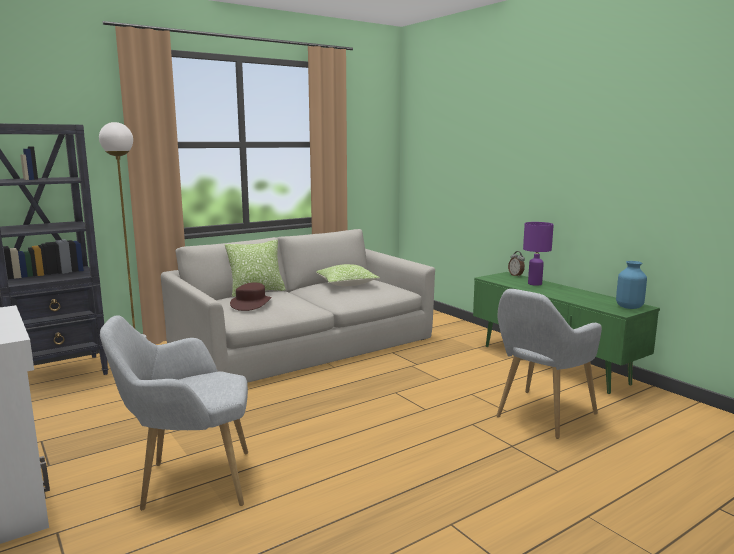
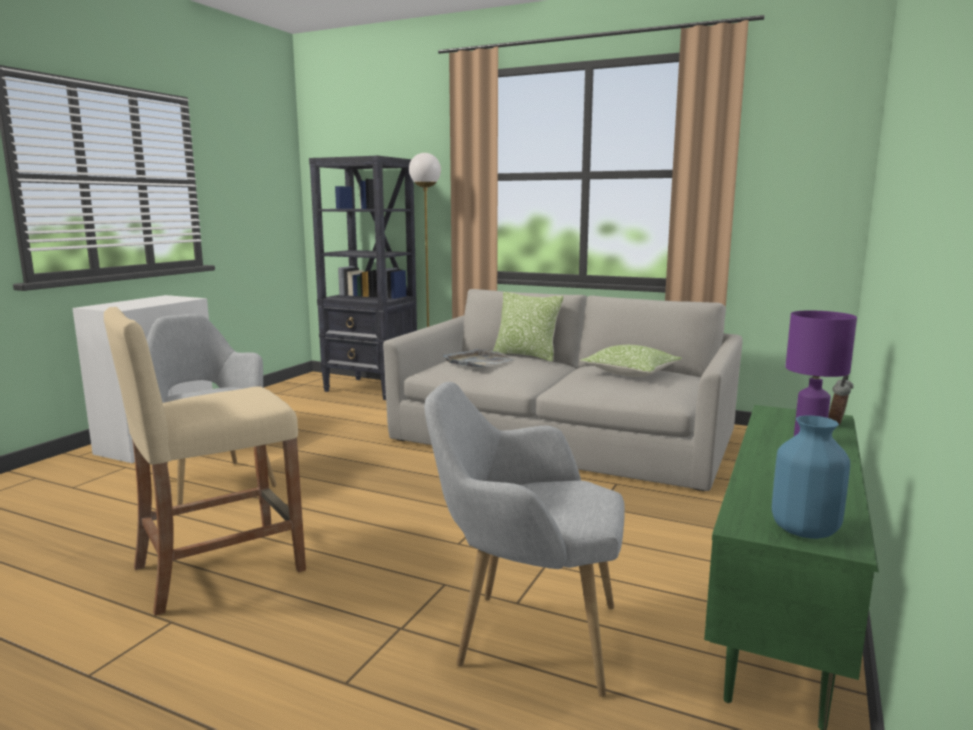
camera: 60 degrees right, 0 degrees up
(251, 303) = (478, 362): brown hat -> grey tray
(381, 496) = (219, 568): none -> beige stool

